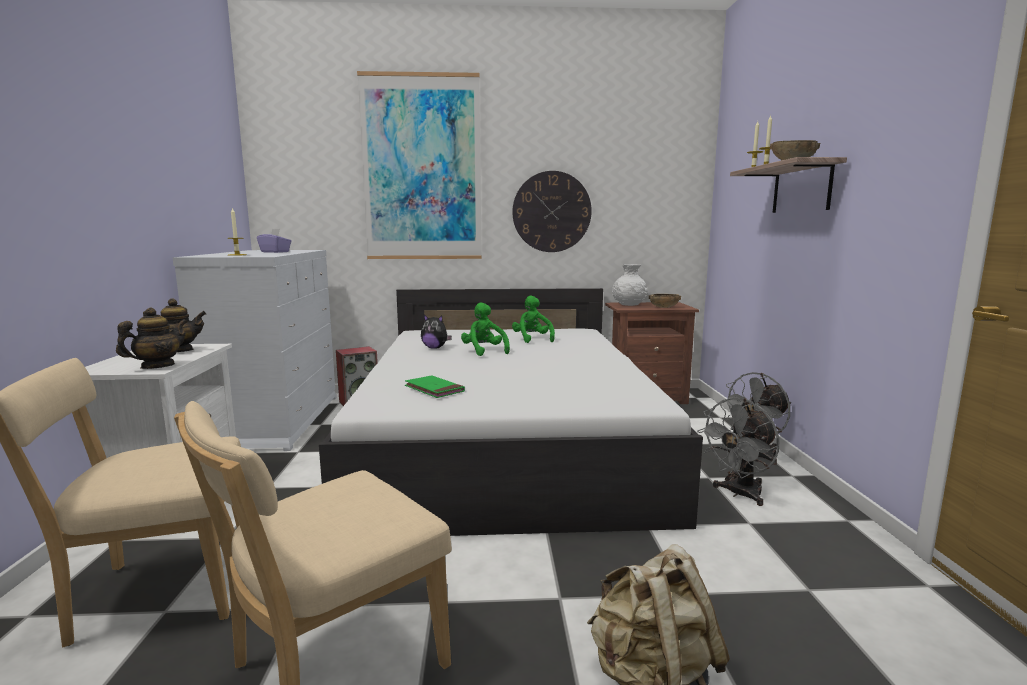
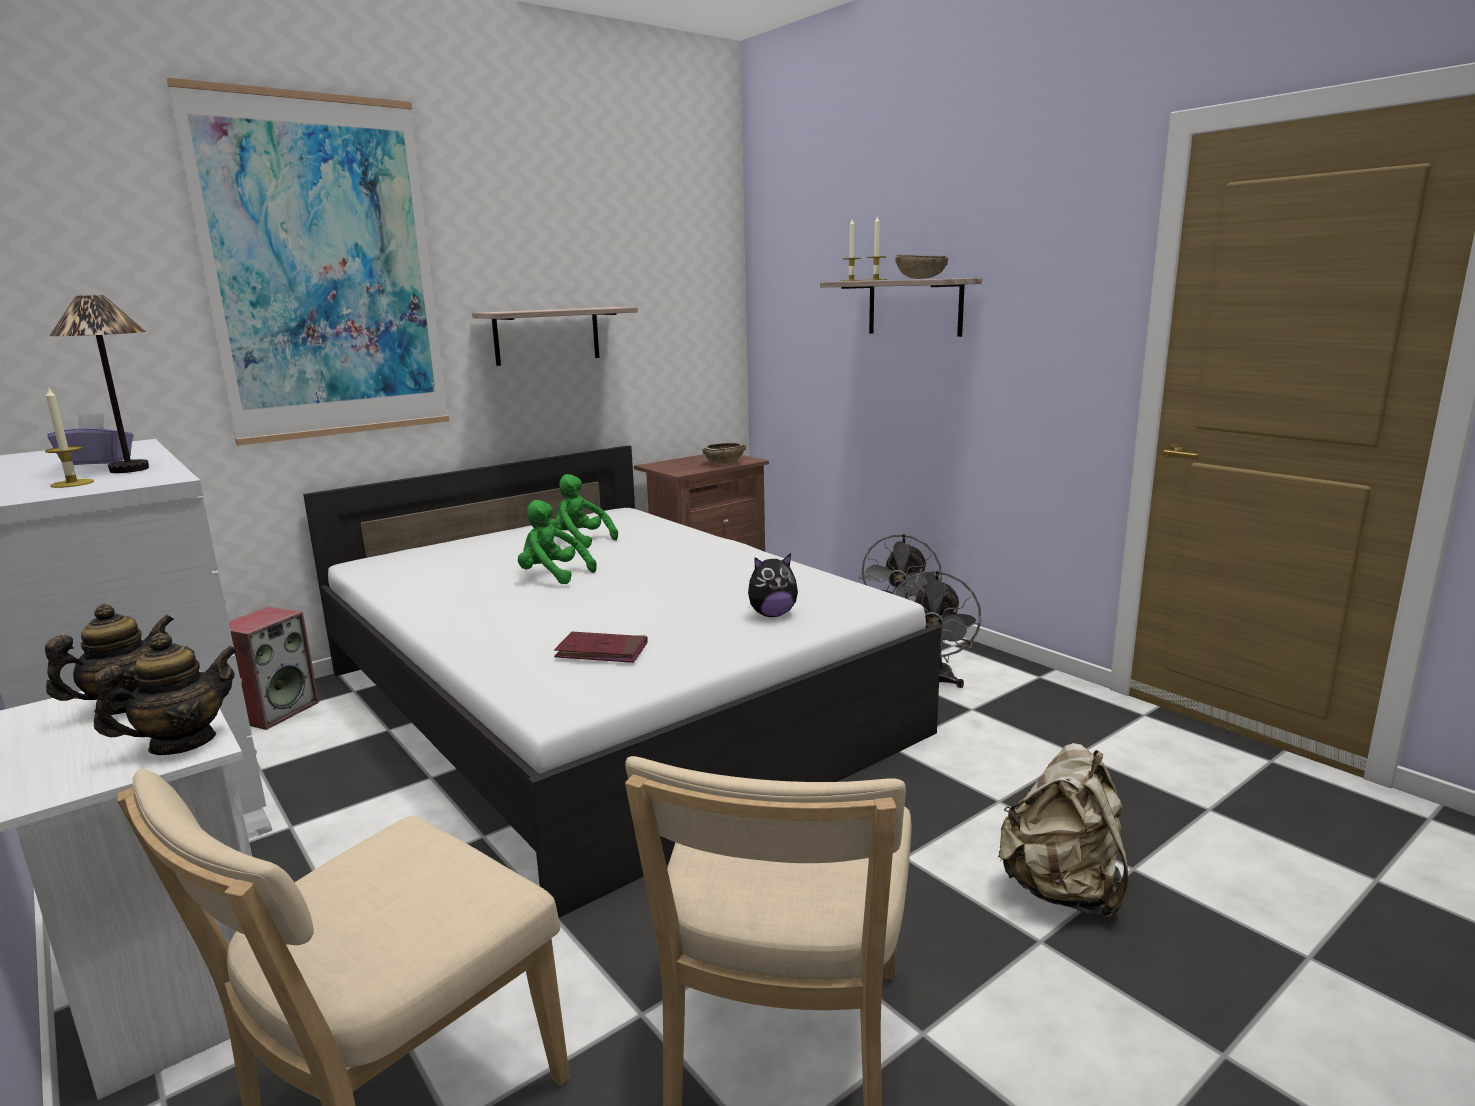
camera: 35 degrees left, 5 degrees up
(157, 366) = (182, 743): teapot -> teapot turned 45 degrees clockwise
(271, 254) = (130, 469): none -> table lamp
(434, 389) = (602, 651): green book -> red book
(435, 348) = (462, 586): plush toy -> plush toy (772, 614)
(551, 212) = (547, 335): wall clock -> shelf
(628, 304) = (673, 465): white vase -> none

